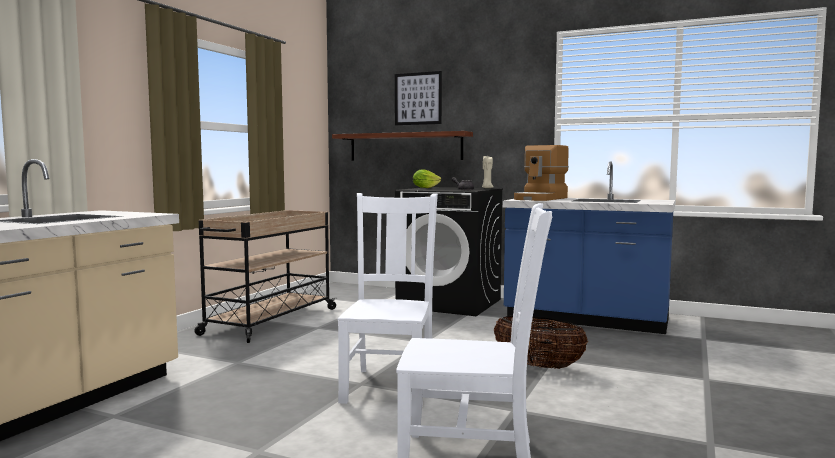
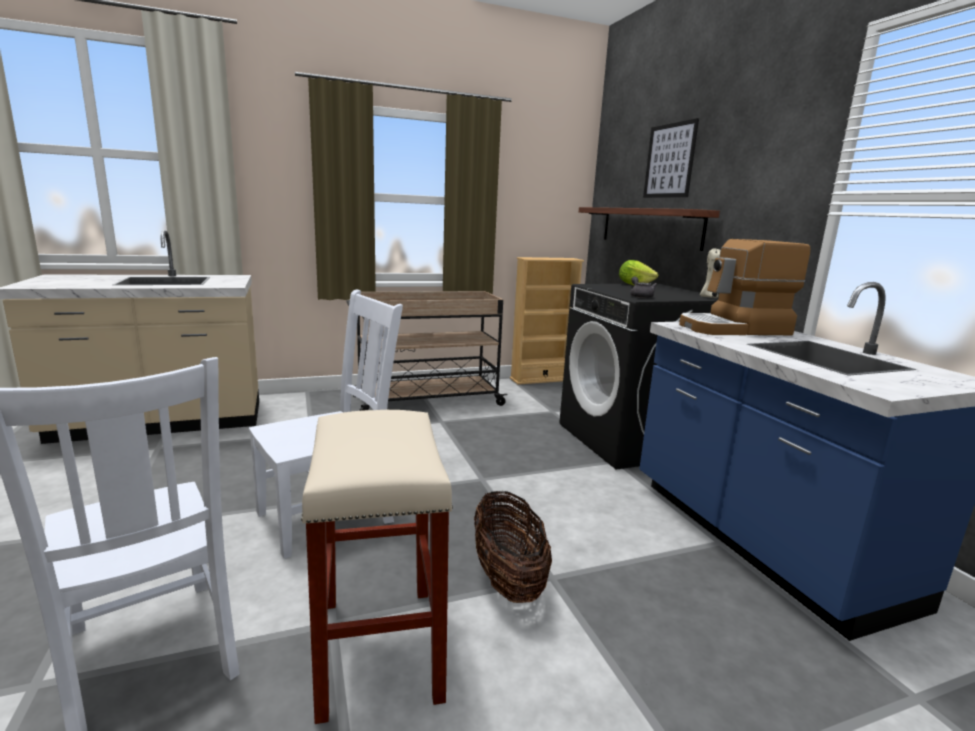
camera: 45 degrees right, 10 degrees up
(317, 290) = (541, 379): none -> beige bookcase
(555, 405) = (380, 650): none -> beige stool

